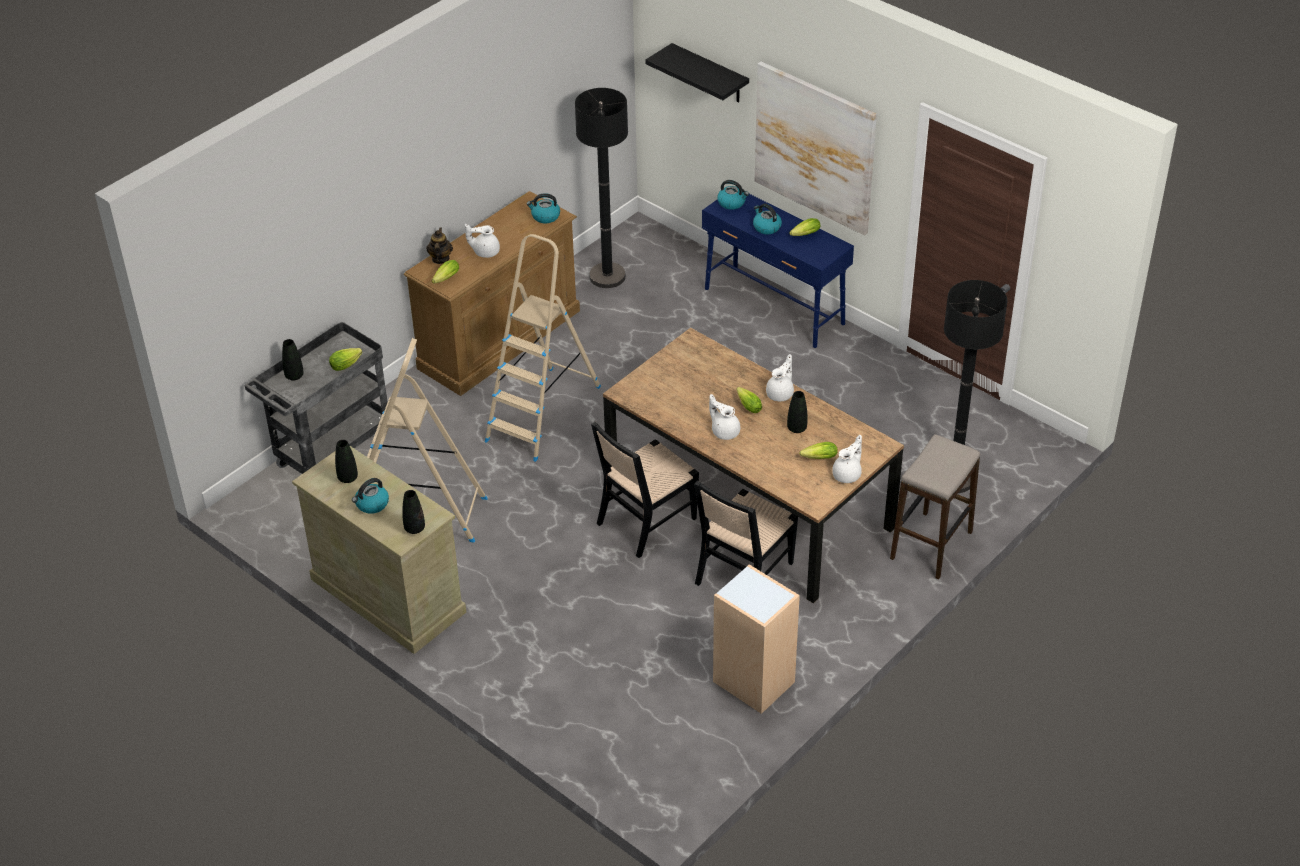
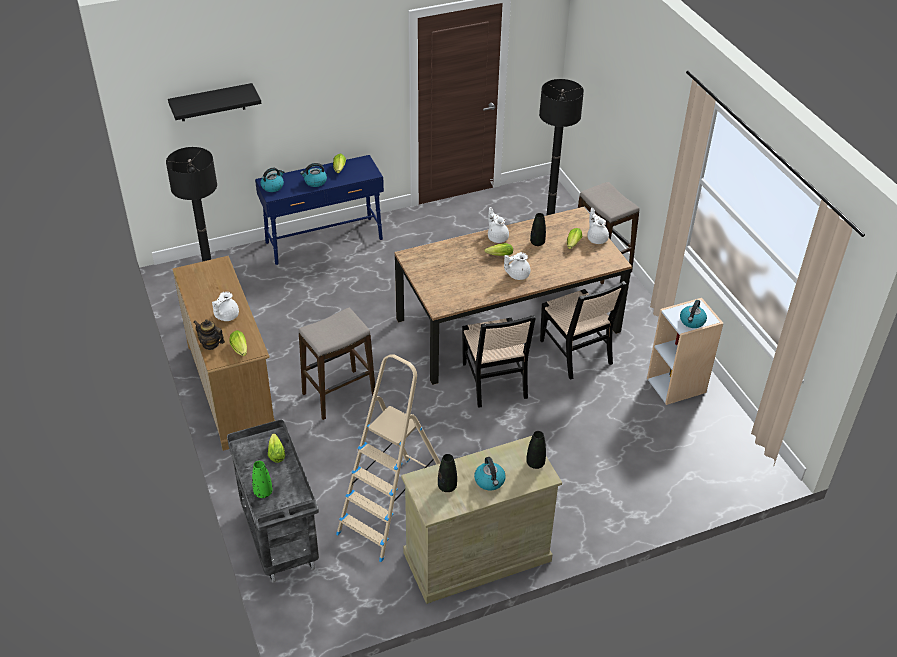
camera: 65 degrees left, 0 degrees up
(294, 376) = (263, 493): black vase -> green vase
(543, 414) = (338, 394): beige step ladder -> stool
(545, 216) = (214, 270): kettle -> kettle (692, 321)
(814, 147) = (321, 102): picture -> none

